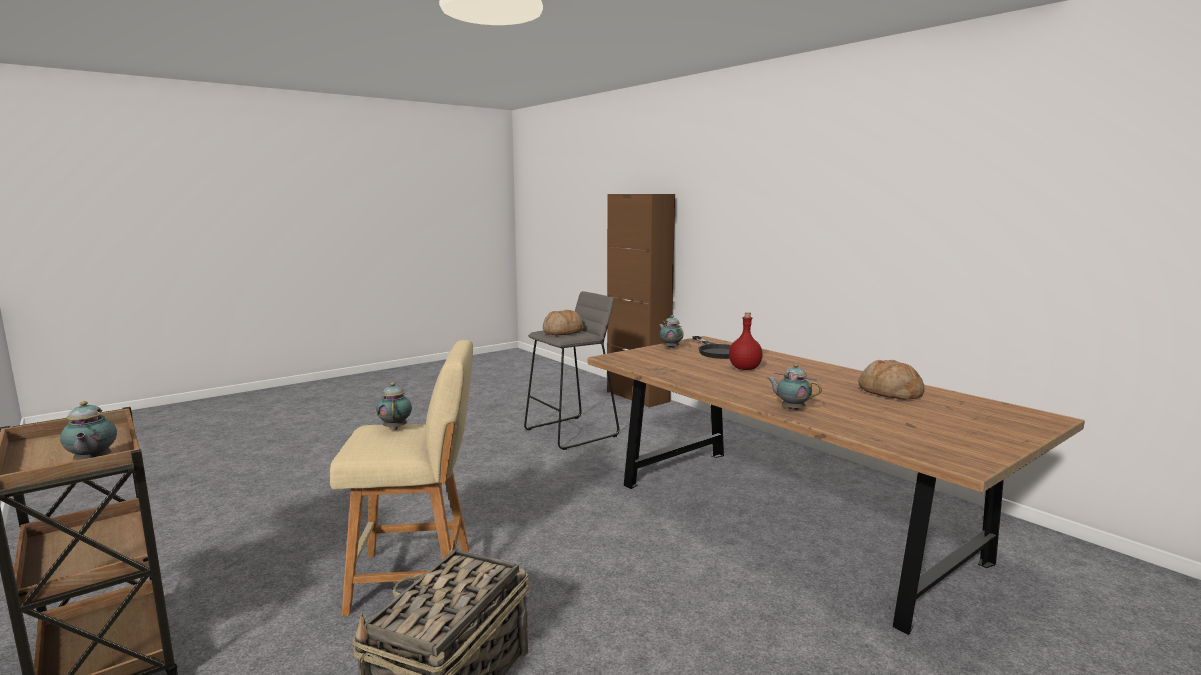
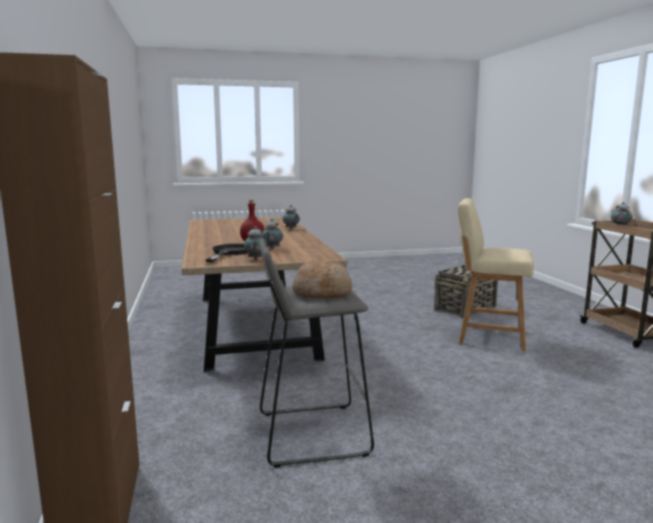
camera: 155 degrees left, 0 degrees up
(396, 427) = (503, 252): teapot -> teapot (272, 248)
(889, 392) = (222, 229): bread -> none

